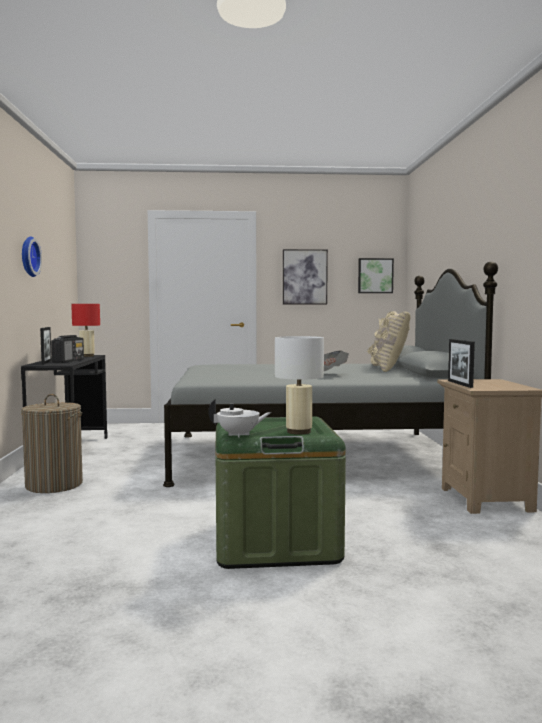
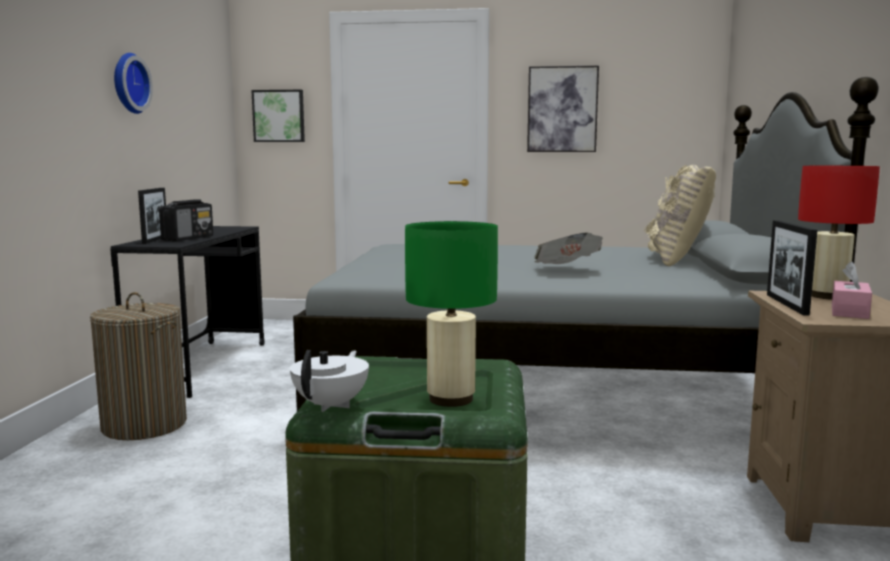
camera: 10 degrees right, 5 degrees up
(87, 356) = (230, 228): red table lamp -> red table lamp (828, 296)
(239, 435) = (332, 405): white teapot -> white teapot turned 75 degrees counterclockwise
(299, 432) = (451, 399): white table lamp -> green table lamp
(375, 276) = (674, 106): picture -> picture (279, 116)
(492, 386) = (849, 311): none -> pink tissue box

